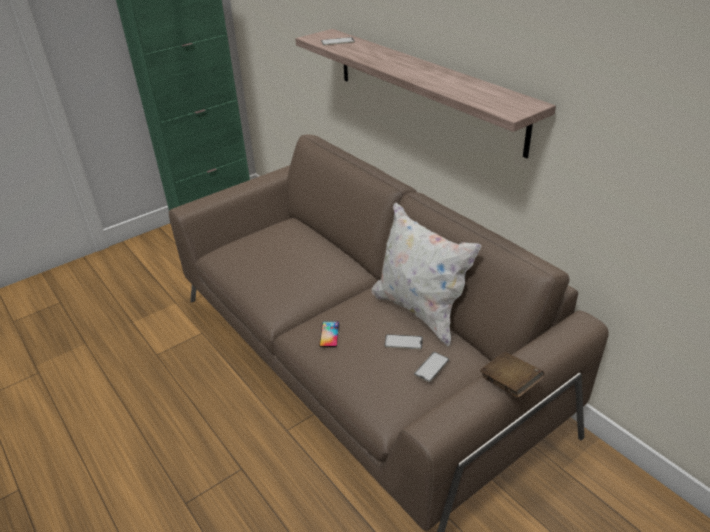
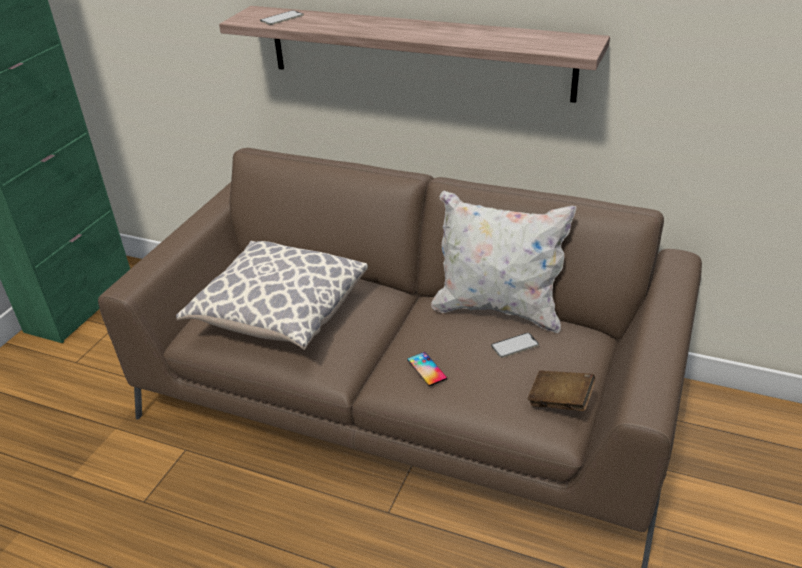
camera: 30 degrees left, 0 degrees up
(271, 260) = (279, 314): none -> pillow
(431, 367) = (563, 359): phone -> none
(509, 384) = (673, 338): brown book -> brown book (560, 401)

